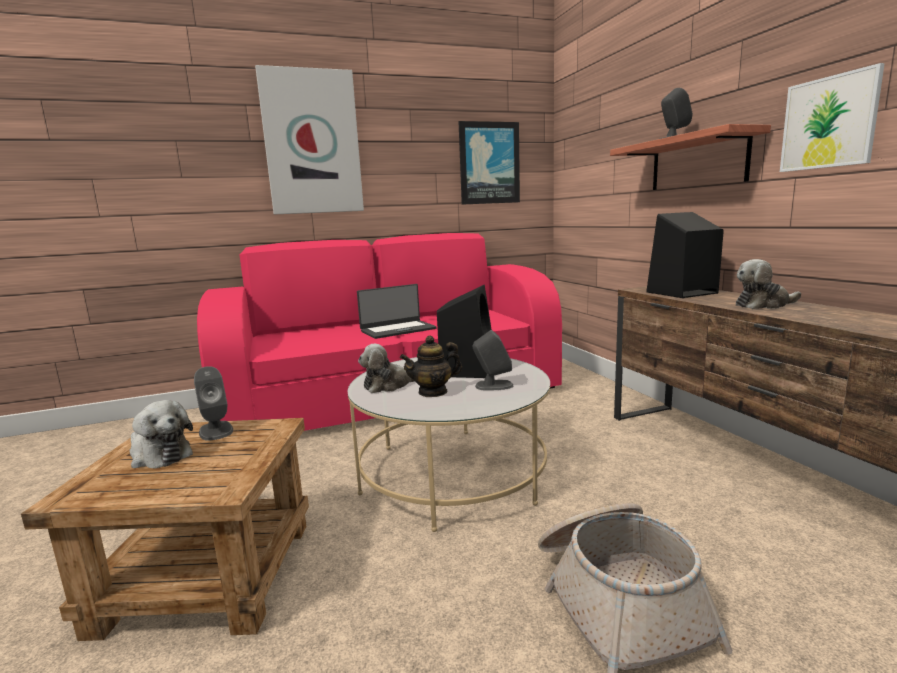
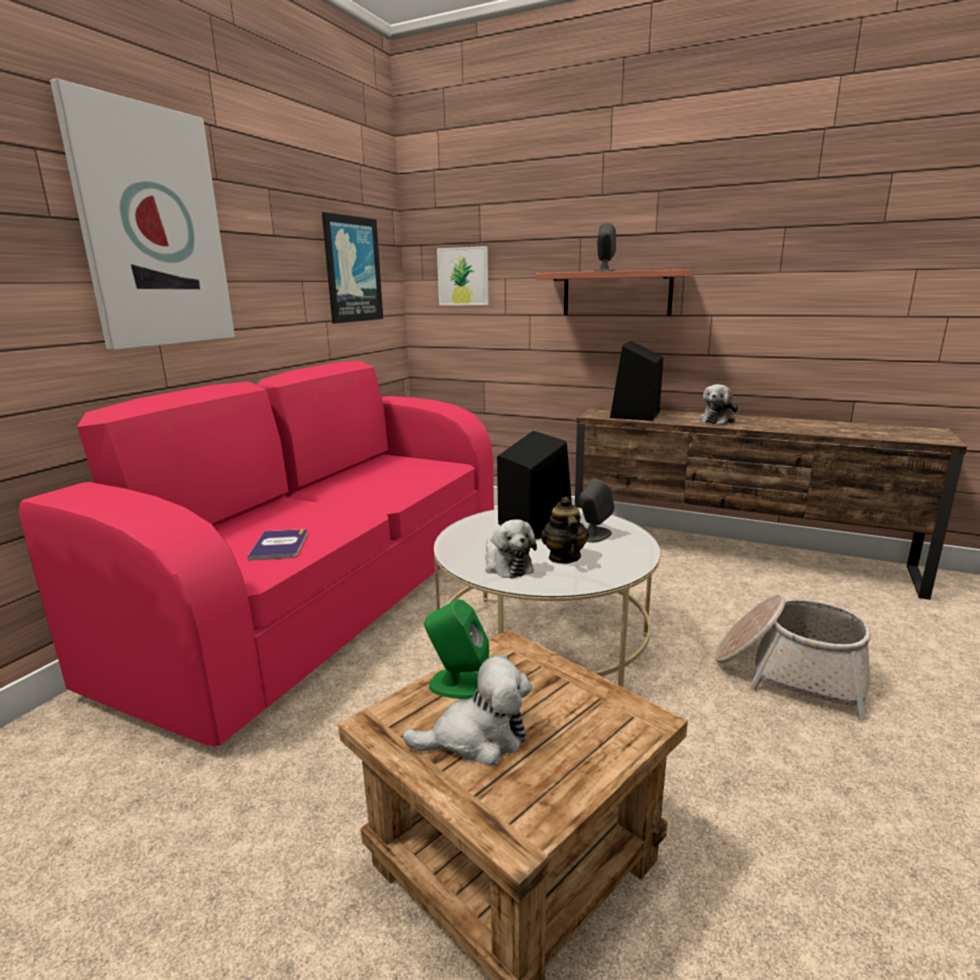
camera: 45 degrees left, 5 degrees up
(216, 431) = (458, 684): grey speaker -> green speaker
(311, 343) = (279, 545): none -> book
(389, 385) = (507, 565): plush toy -> plush toy turned 45 degrees counterclockwise
(397, 330) = (350, 501): laptop -> none
(433, 392) = (564, 557): teapot -> teapot turned 150 degrees clockwise
(828, 122) = (740, 276): picture -> picture (463, 276)

